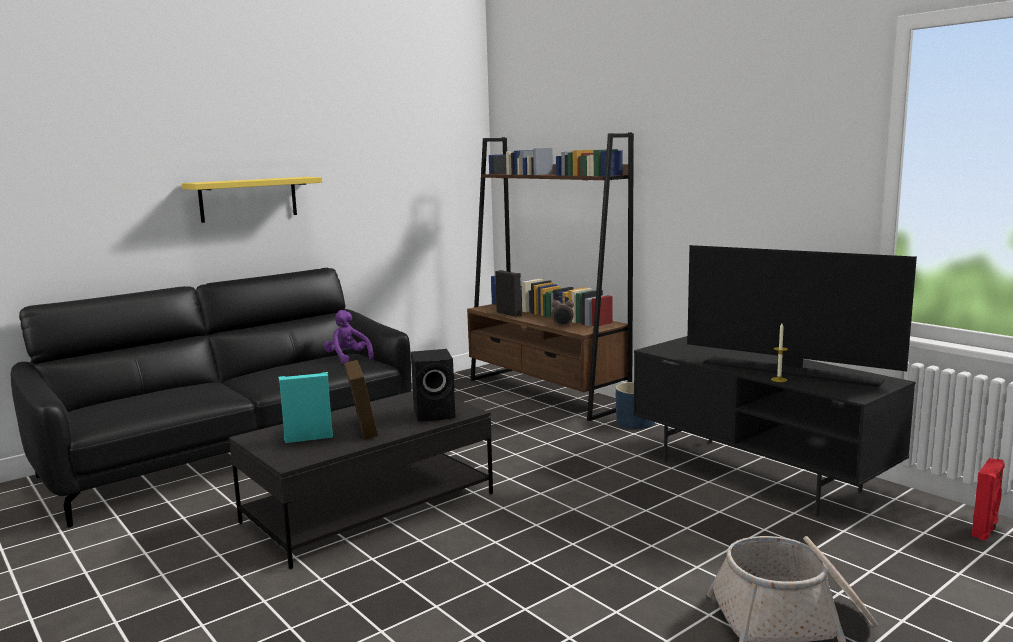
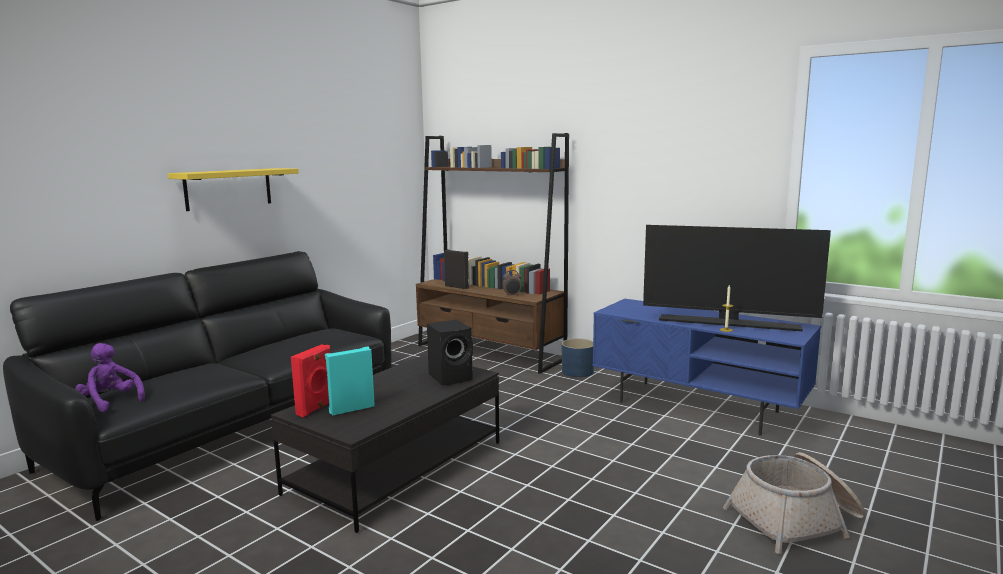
camera: 15 degrees left, 0 degrees up
(348, 358) = (332, 333): purple plush toy -> purple plush toy (111, 402)
(362, 428) = (396, 396): picture frame -> none
(759, 475) = (698, 406): black tv stand -> blue tv stand
(986, 530) = (878, 433): red speaker -> red speaker (316, 408)

